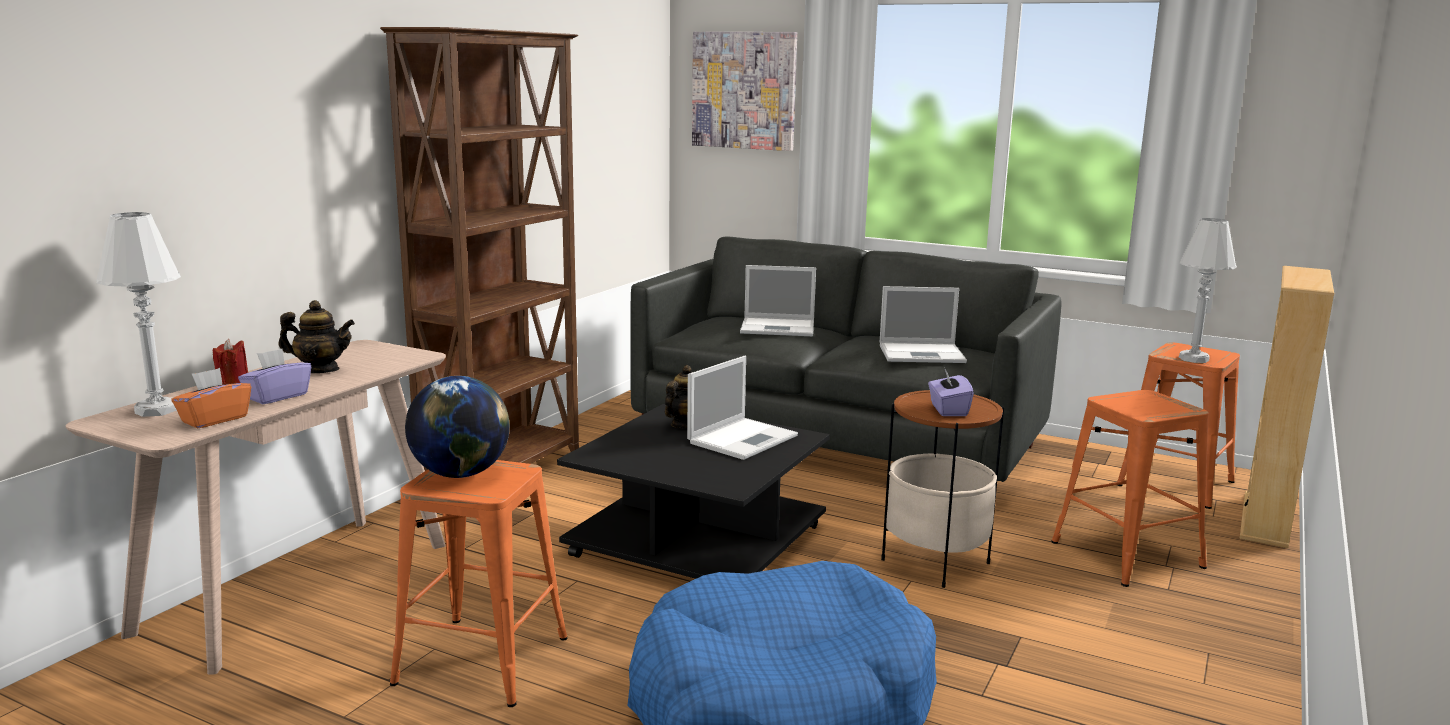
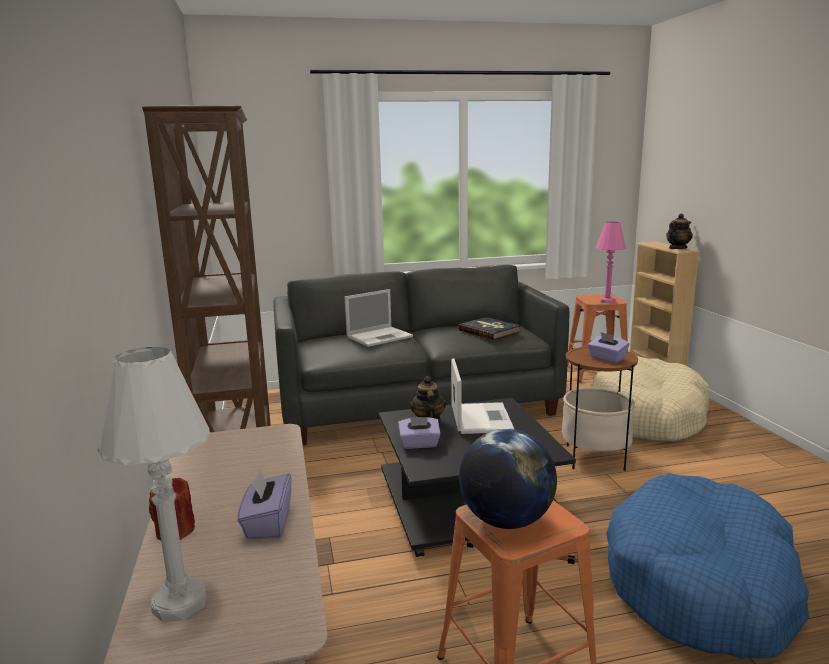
camera: 40 degrees left, 0 degrees up
(214, 419) = (278, 578): orange tissue box -> none
(320, 370) = (229, 480): teapot -> teapot (677, 248)
(632, 438) = (419, 444): none -> purple tissue box
(744, 90) = (271, 167): picture -> none
(923, 354) = (489, 331): laptop -> book
(1126, 554) = (648, 416): orange stool -> beige dog bed
(1193, 359) = (607, 301): white table lamp -> pink table lamp

